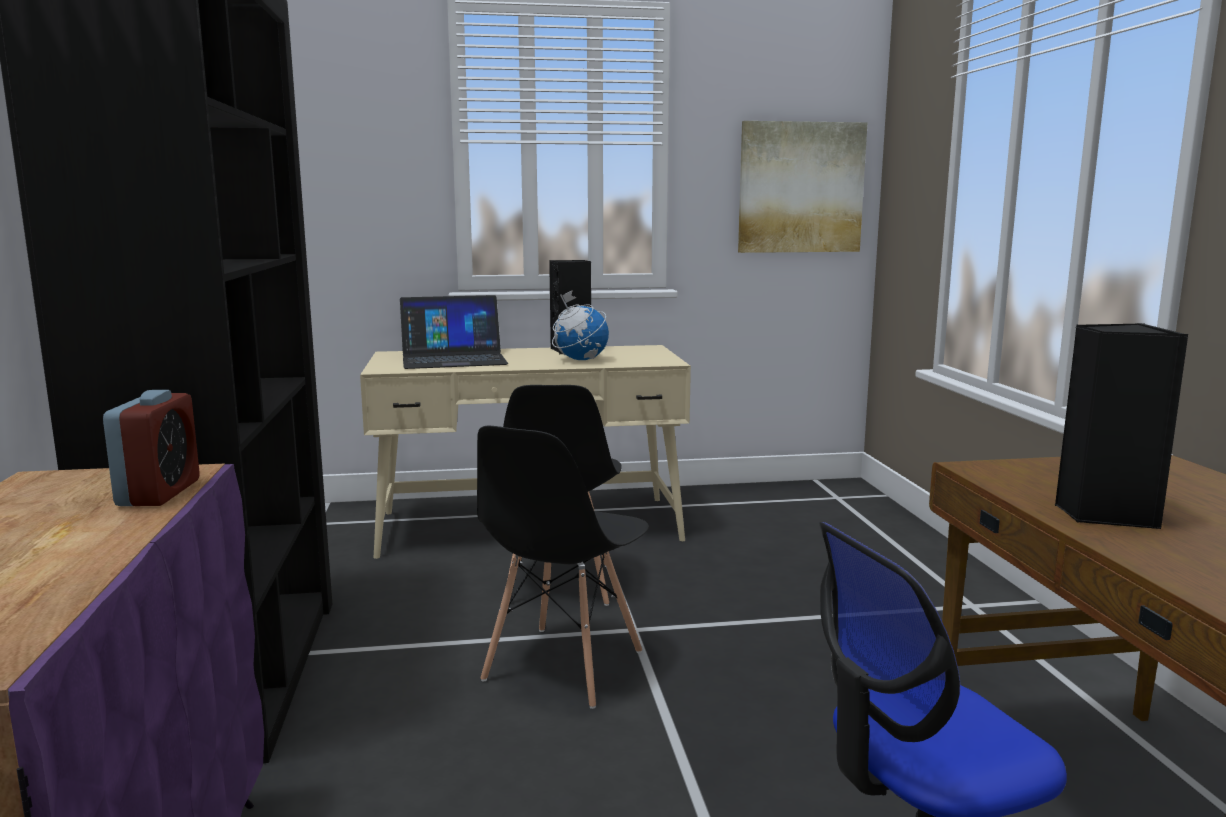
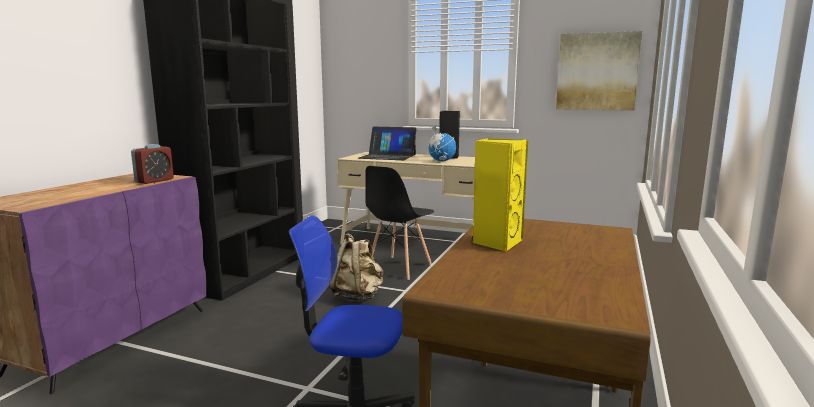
camera: 30 degrees right, 0 degrees up
(562, 666) = (357, 296): black chair -> beige backpack
(1103, 514) = (497, 242): black speaker -> yellow speaker

